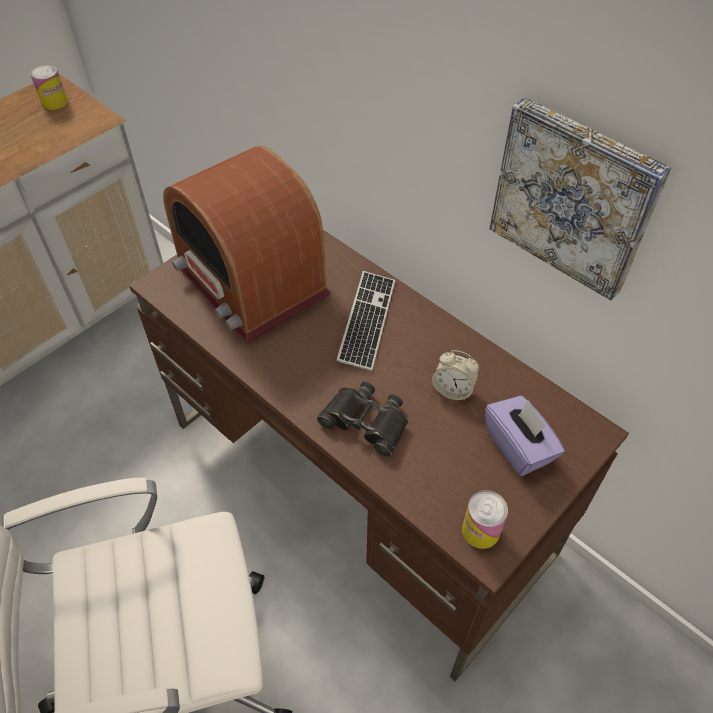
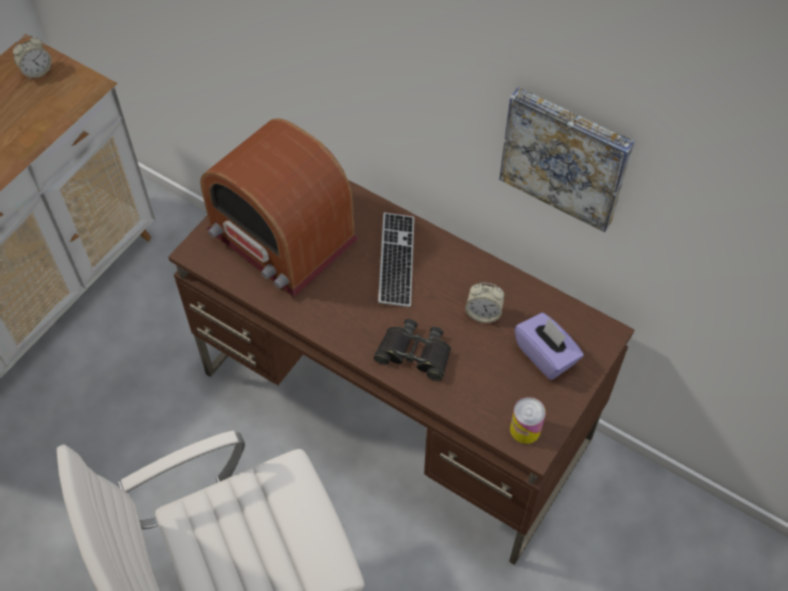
camera: 10 degrees left, 5 degrees up
(54, 102) = (37, 71): can -> alarm clock

